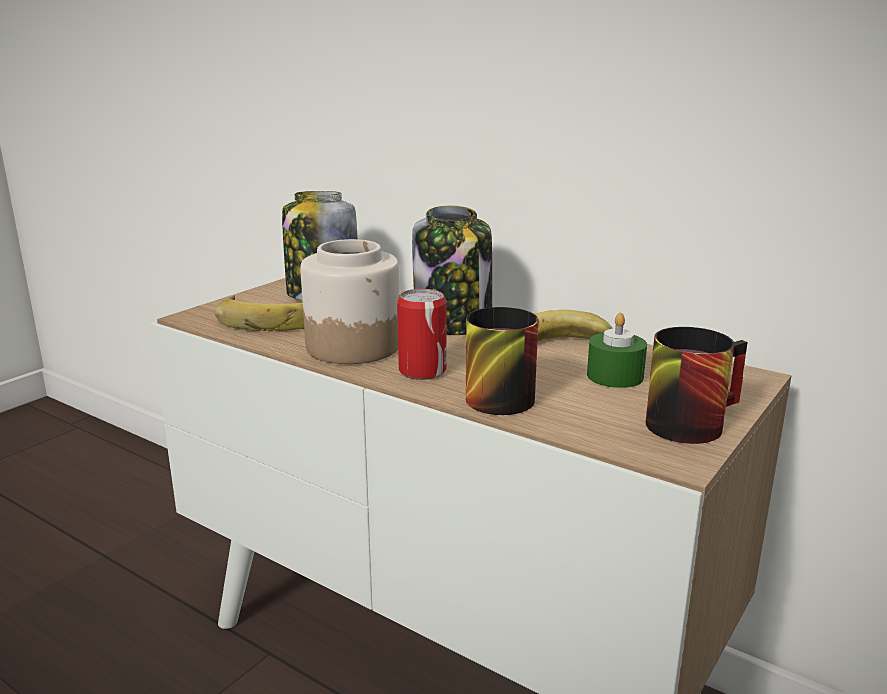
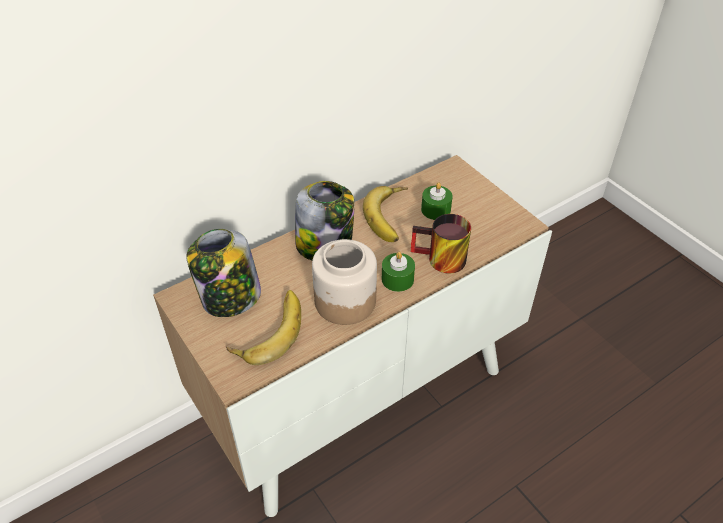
camera: 70 degrees left, 25 degrees up
(422, 371) = (397, 279): can -> green candle
(688, 420) = (492, 206): mug -> none

